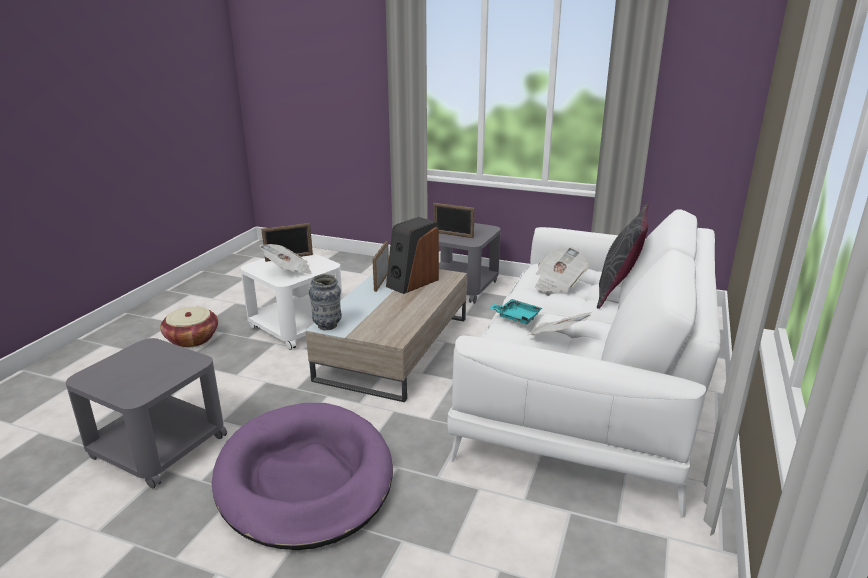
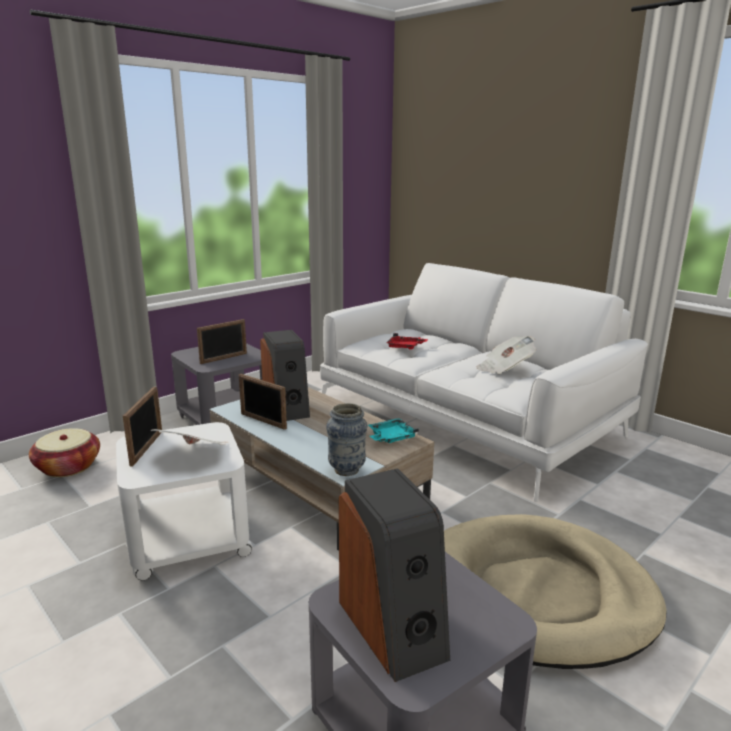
camera: 65 degrees left, 5 degrees down
(127, 365) = (393, 627): none -> speaker
(192, 339) = (99, 654): basket -> basket (68, 467)
(305, 478) = (538, 593): purple dog bed -> beige dog bed
(516, 317) = (456, 372): turquoise tray -> turquoise tray (391, 437)
(558, 284) = (405, 347): newspaper -> red tray
(618, 293) = (439, 337): grey pillow -> none

